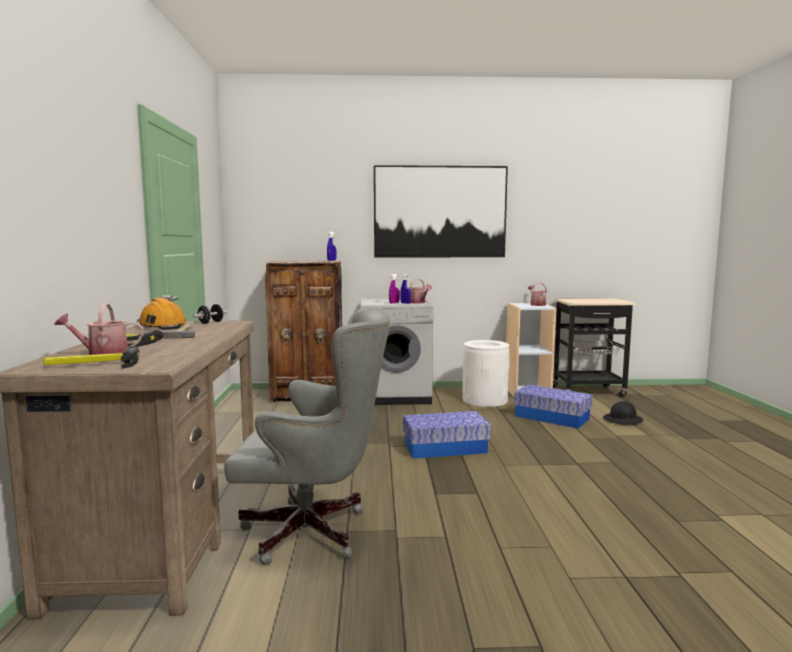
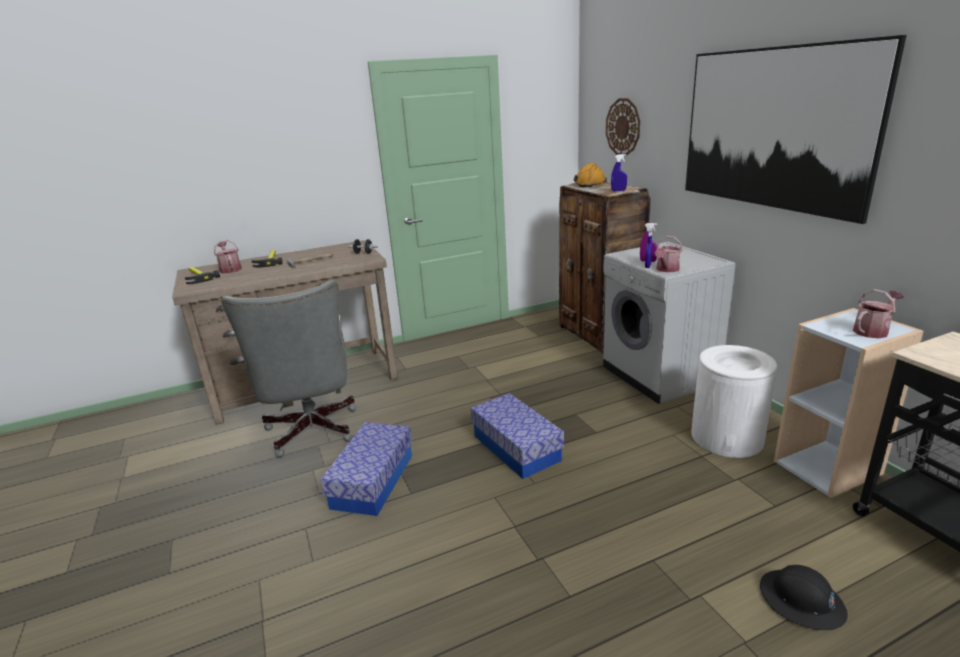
camera: 70 degrees right, 15 degrees up
(161, 326) = (339, 249): orange hard hat -> orange hard hat (590, 184)
(293, 216) = (623, 127): none -> wall clock
(552, 417) = (717, 512): storage box -> storage box (373, 481)

